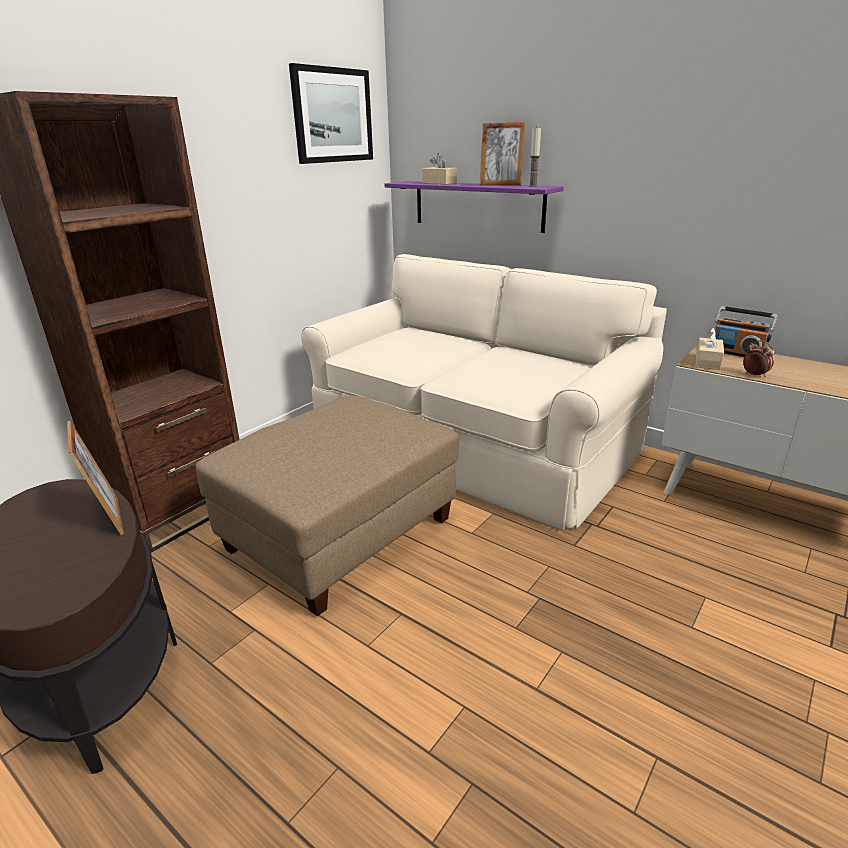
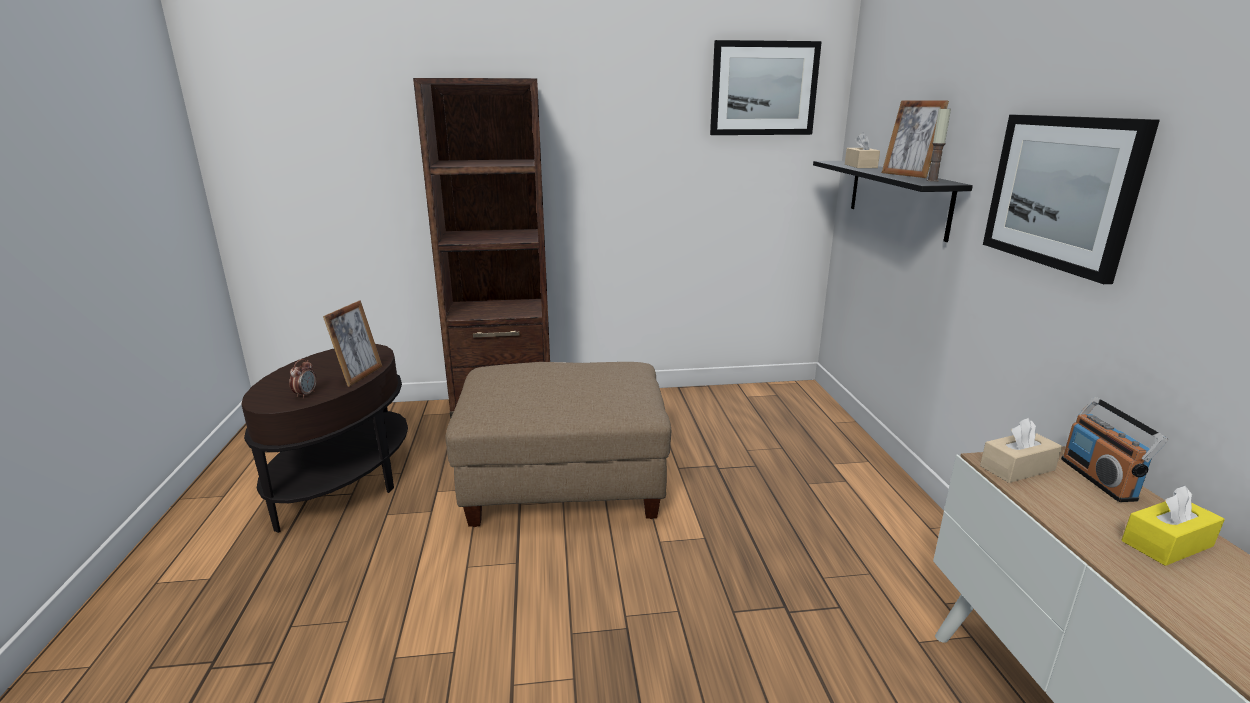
camera: 45 degrees right, 5 degrees down
(474, 443) = (791, 470): beige sofa -> none
(477, 205) = (897, 197): purple shelf -> black shelf
(650, 182) = (1061, 192): none -> picture
(754, 375) = (1049, 510): alarm clock -> alarm clock (306, 394)
(803, 370) = (1167, 543): none -> yellow tissue box

